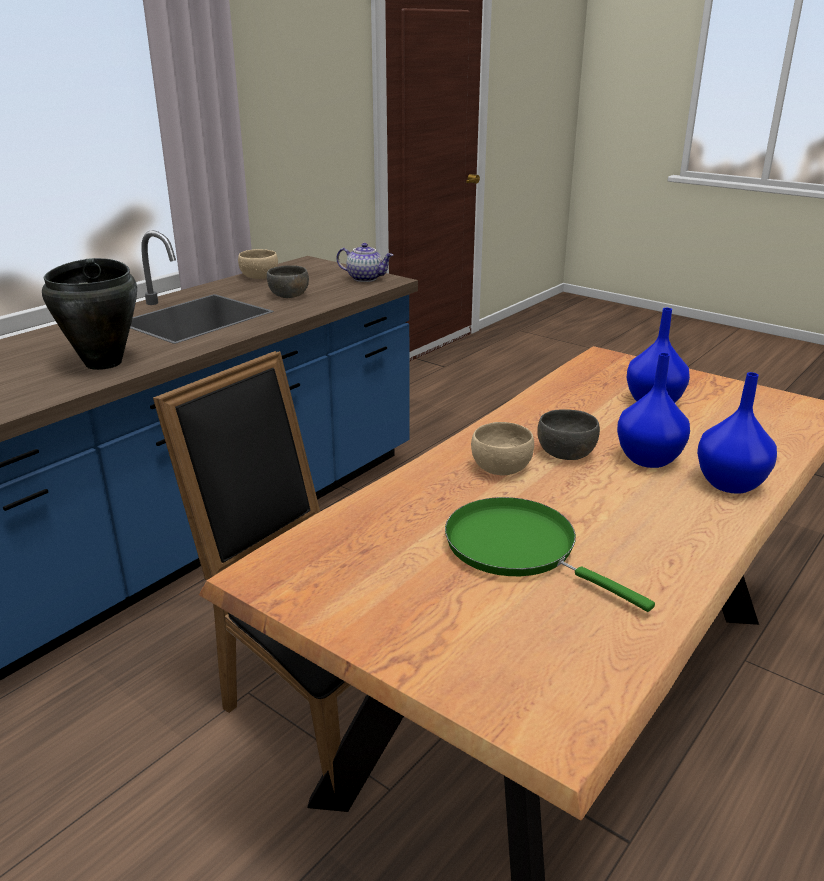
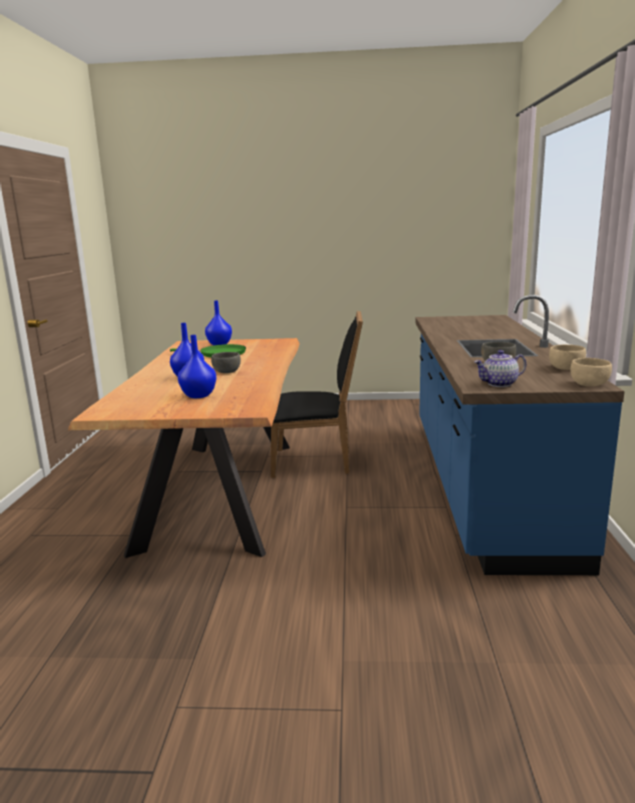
camera: 145 degrees right, 10 degrees down
(104, 363) = (453, 332): black cooking pot -> none
(500, 468) = (248, 364): beige bowl -> beige bowl (589, 384)
(731, 483) = (149, 378): blue vase -> blue vase (219, 344)

